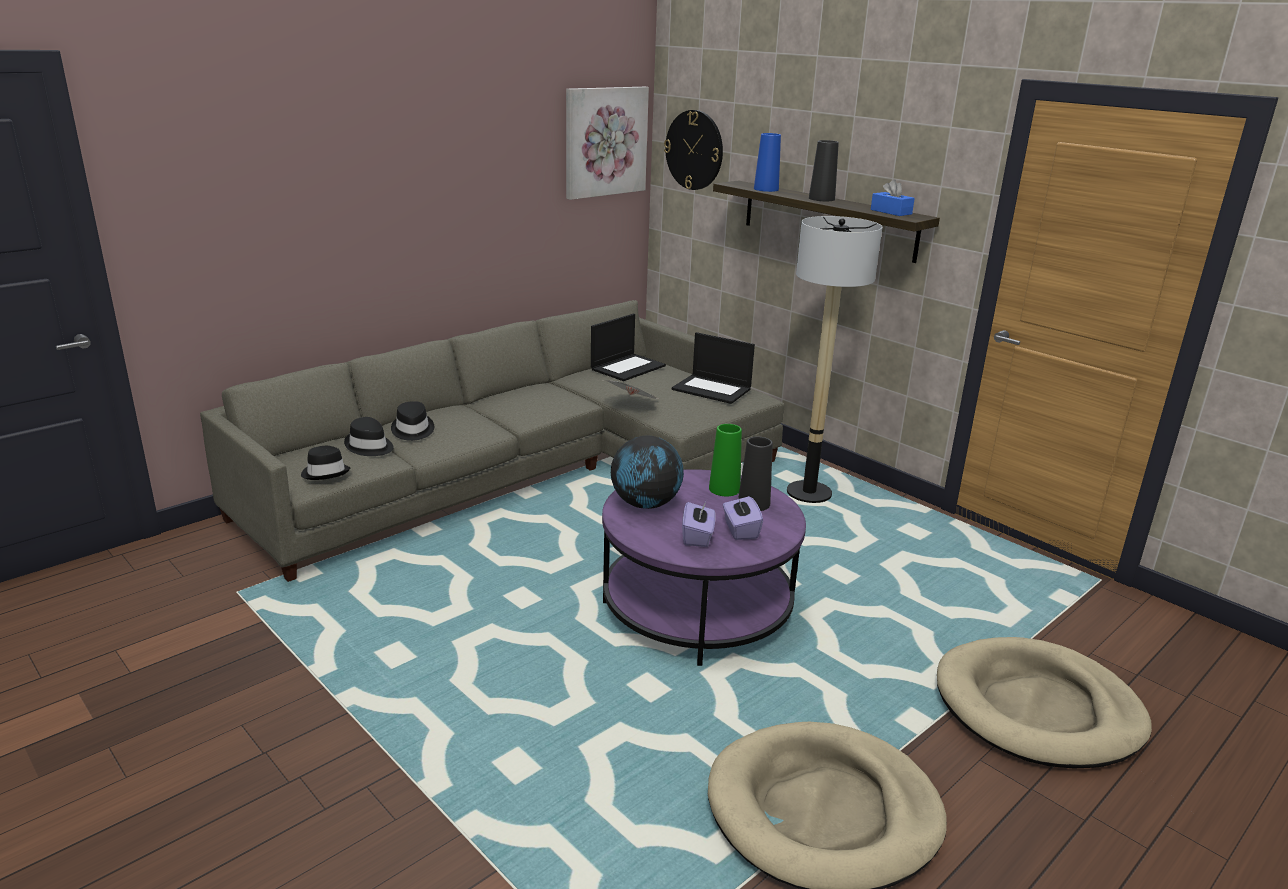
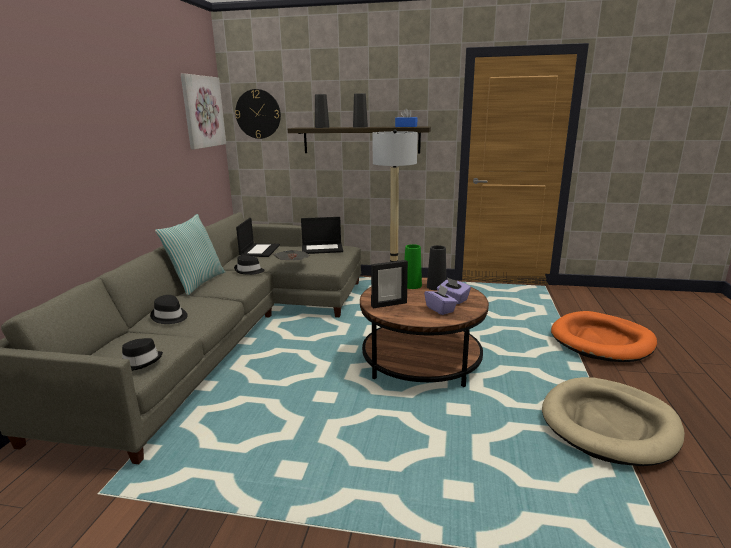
camera: 35 degrees left, 5 degrees down
(369, 446) = (151, 335): black hat -> black hat (249, 271)
(497, 394) = (197, 283): none -> pillow
(646, 504) = (389, 304): globe -> picture frame
(697, 607) = (421, 360): purple coffee table -> brown coffee table
(766, 189) = (322, 127): blue vase -> black vase
(1037, 709) = (602, 341): beige dog bed -> orange dog bed

